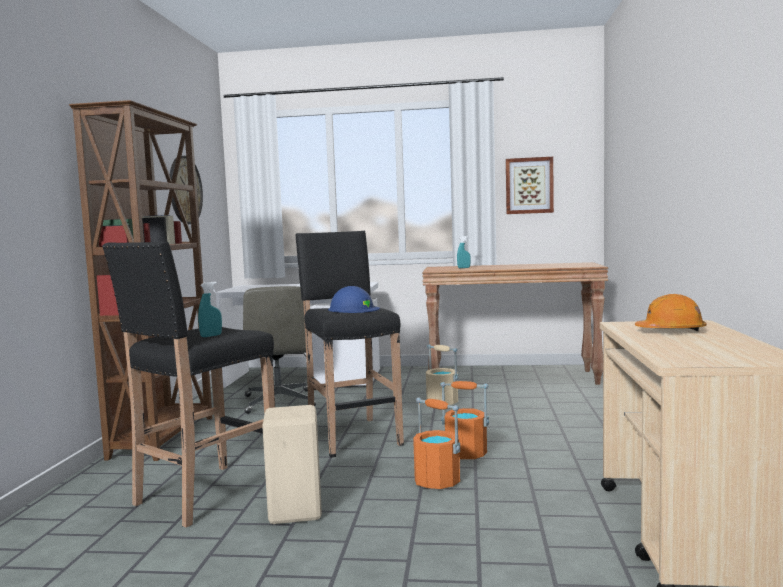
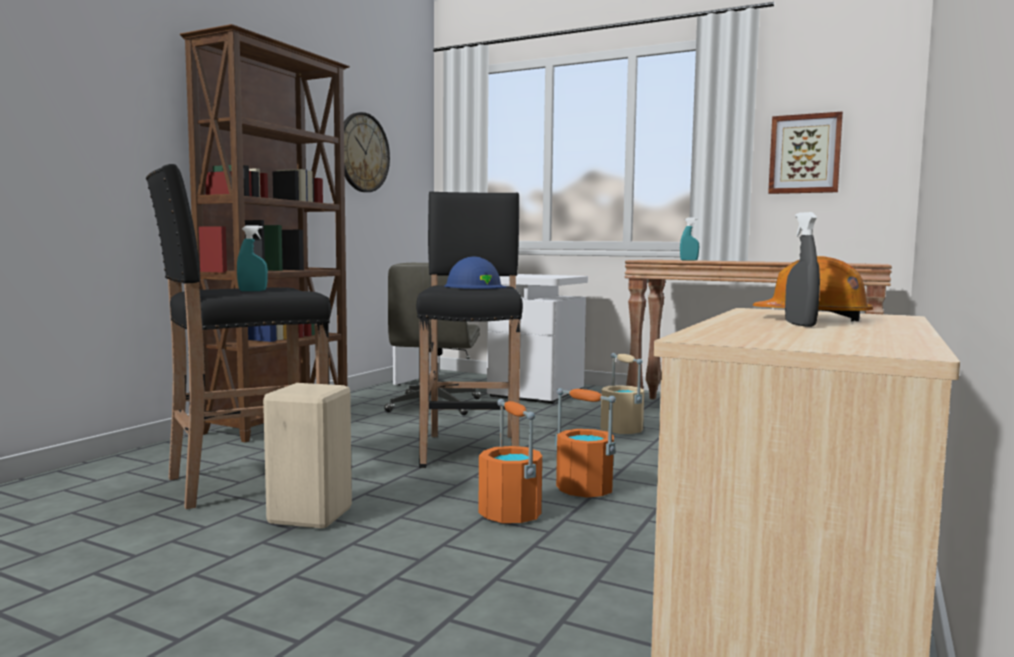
camera: 20 degrees right, 0 degrees up
(682, 339) = (800, 325): none -> grey spray bottle

